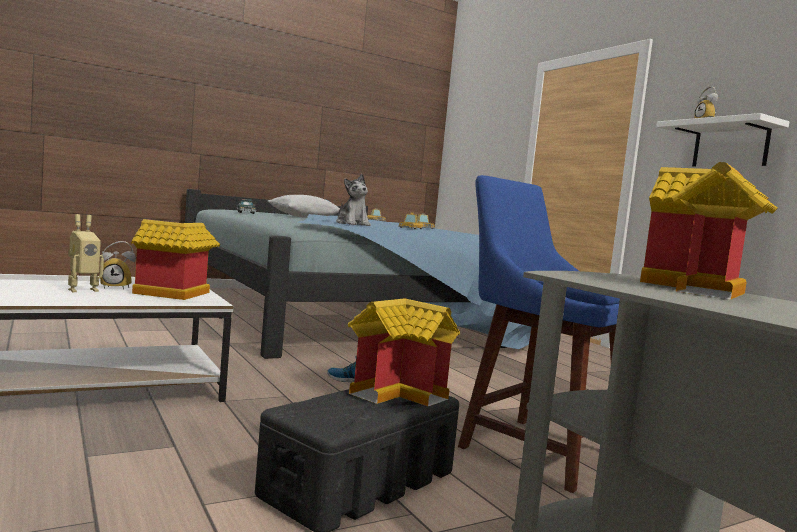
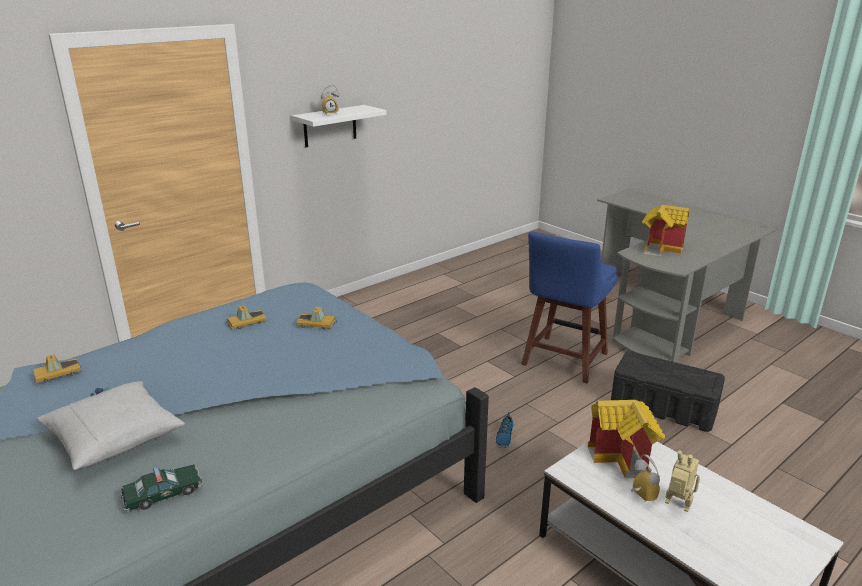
camera: 100 degrees left, 20 degrees up
(352, 224) = (369, 352): plush toy -> none
(400, 392) = (642, 365): toy house -> none

